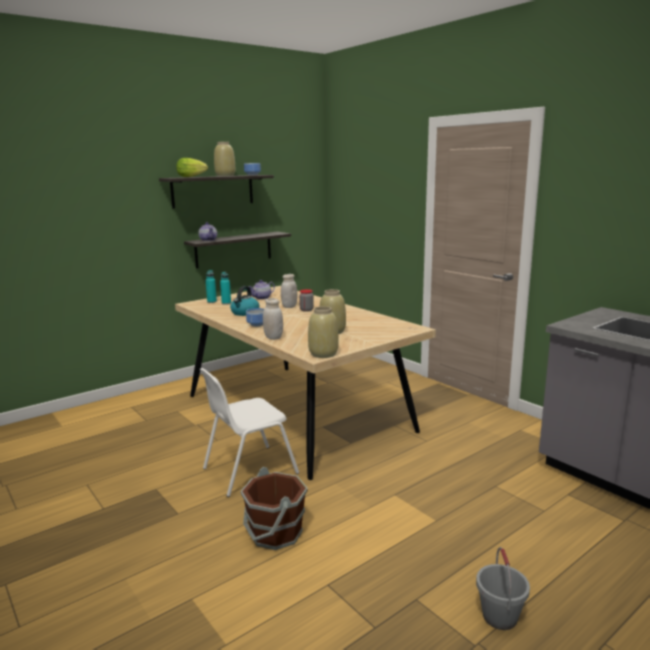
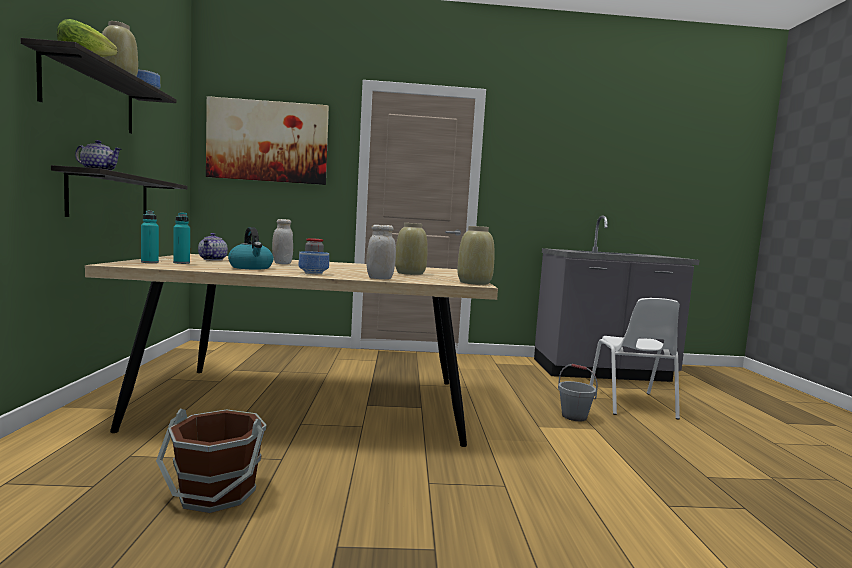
camera: 55 degrees left, 10 degrees down
(248, 471) = (396, 468): white chair -> white chair (631, 404)
(275, 533) = (552, 499): brown bucket -> brown bucket (216, 493)
(366, 184) = (268, 141): none -> picture
(500, 617) = (739, 458): grey bucket -> grey bucket (574, 416)

